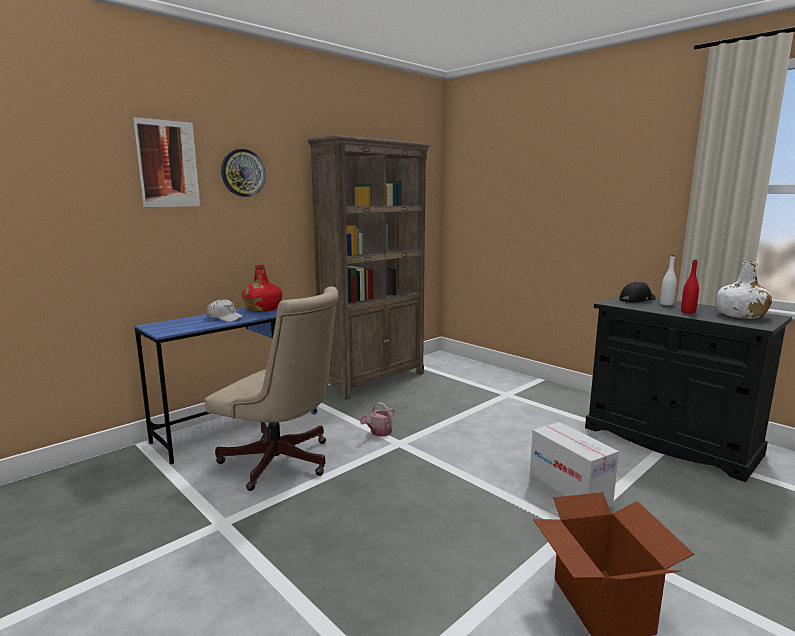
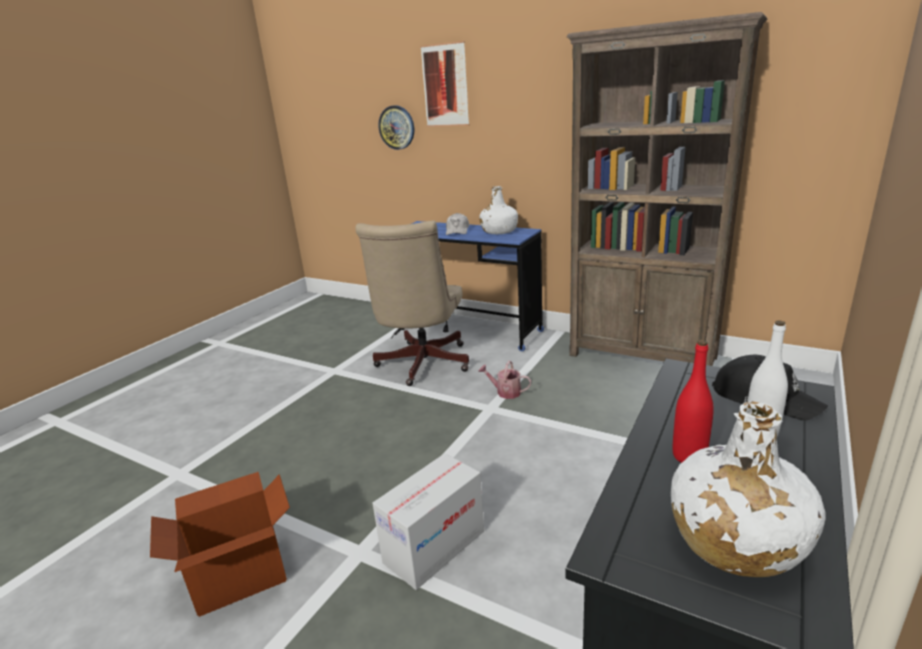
camera: 75 degrees right, 10 degrees up
(243, 173) = (510, 87): wall clock -> wall clock (397, 127)
(263, 309) = (499, 231): red bottle -> white bottle

